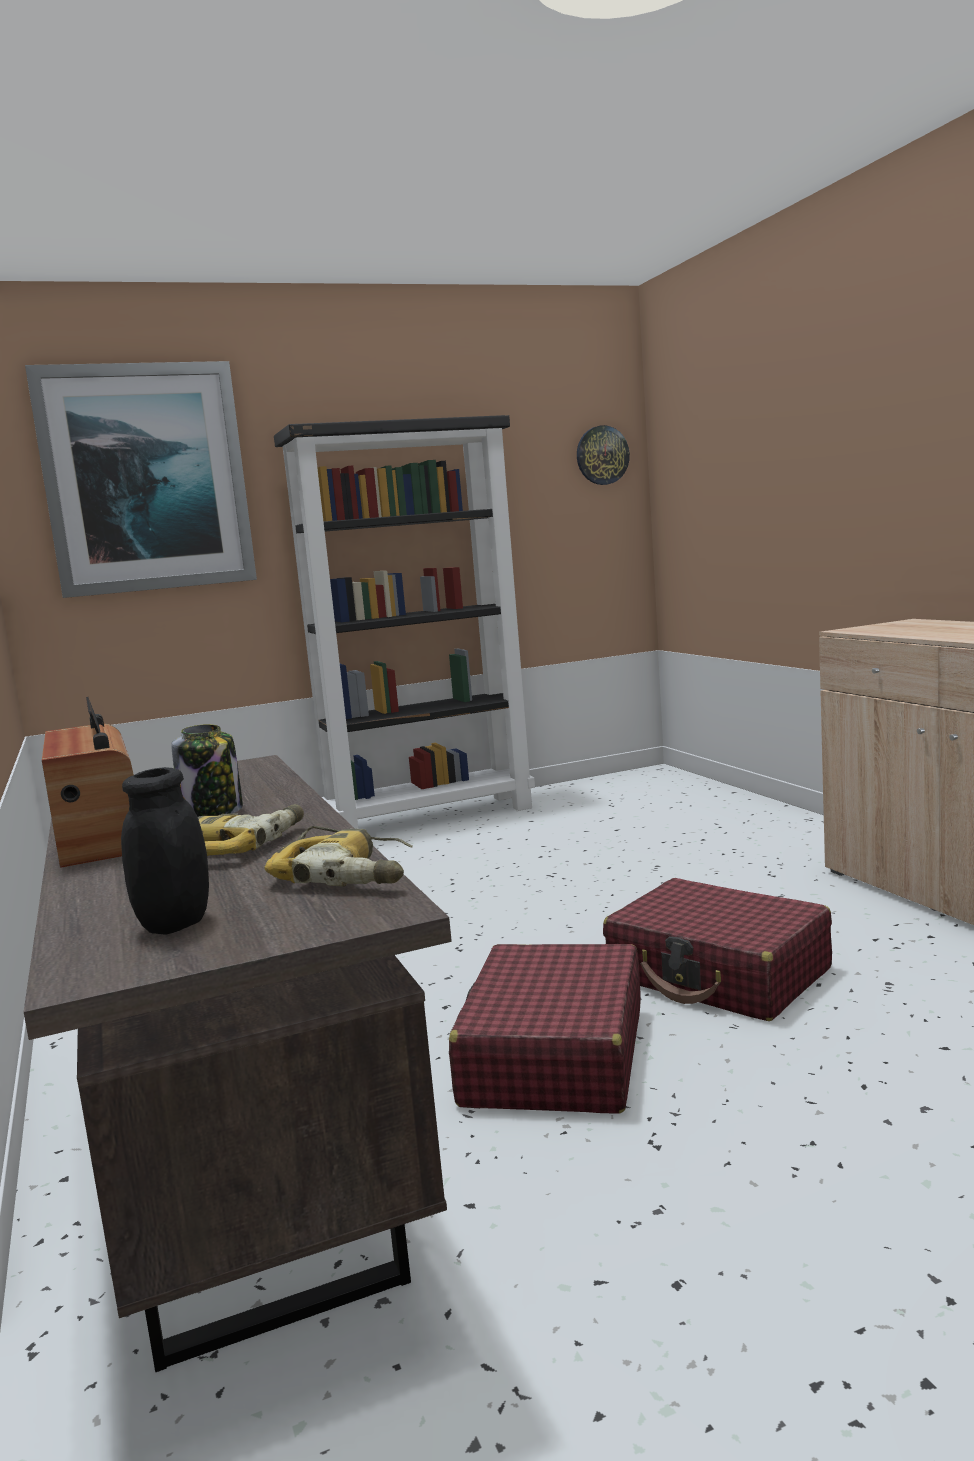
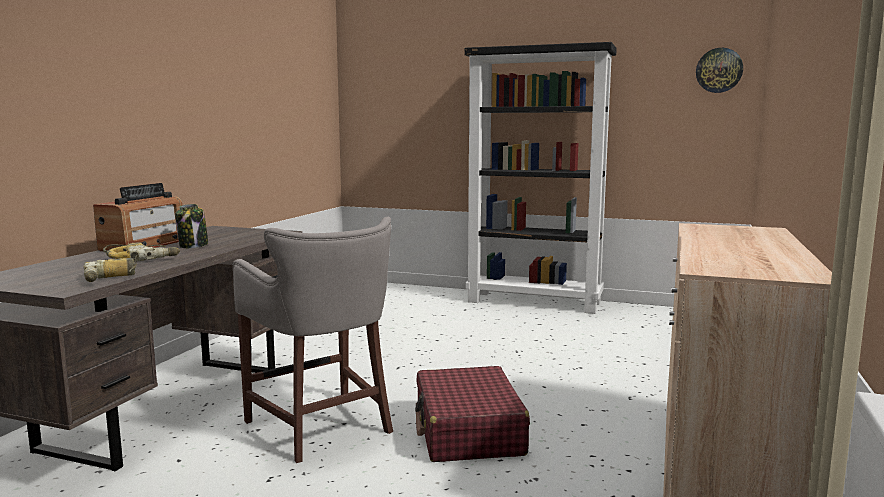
camera: 40 degrees right, 0 degrees up
(146, 479) = (410, 76): picture -> none
(175, 924) = (36, 275): black jar -> none
(554, 1056) = (322, 427): red suitcase -> grey stool

